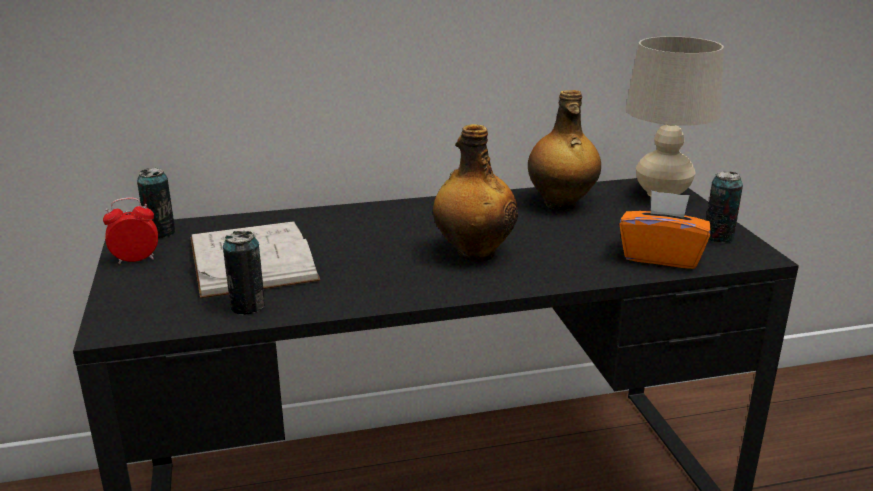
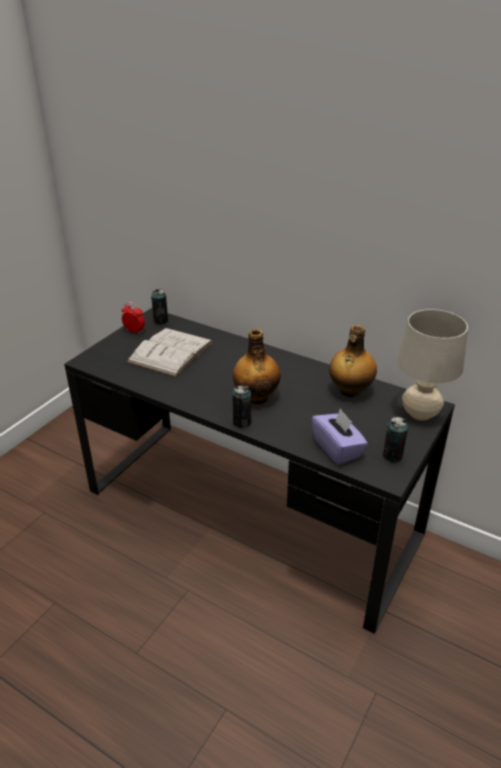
camera: 45 degrees right, 10 degrees up
(247, 306) = (135, 375): can -> can (242, 422)
(661, 256) = (337, 448): orange tissue box -> purple tissue box

